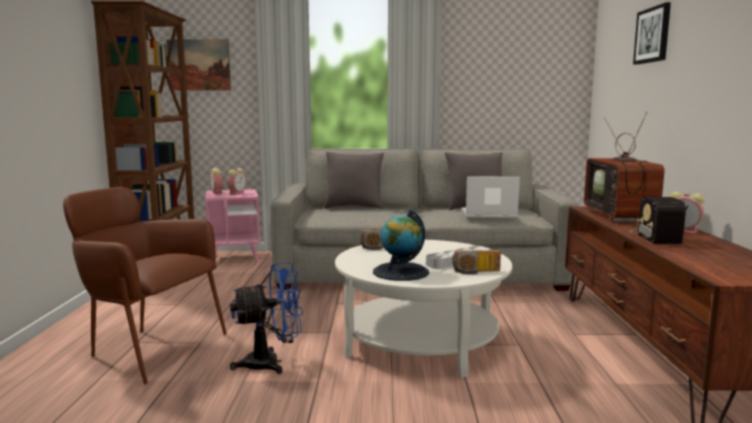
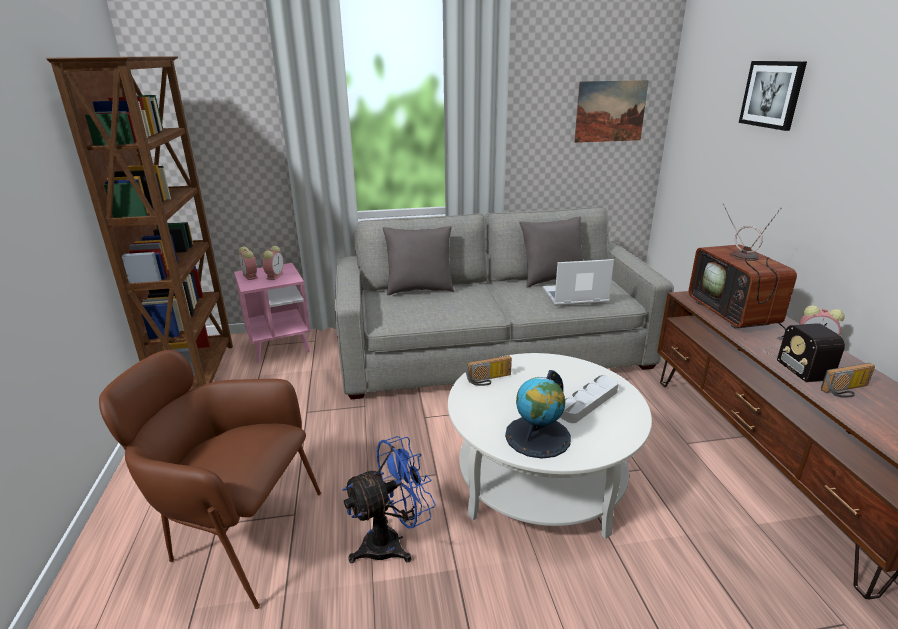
camera: 10 degrees left, 15 degrees up
(199, 65) = (201, 113): picture -> picture (610, 111)
(476, 272) = (619, 426): radio -> radio (847, 391)

